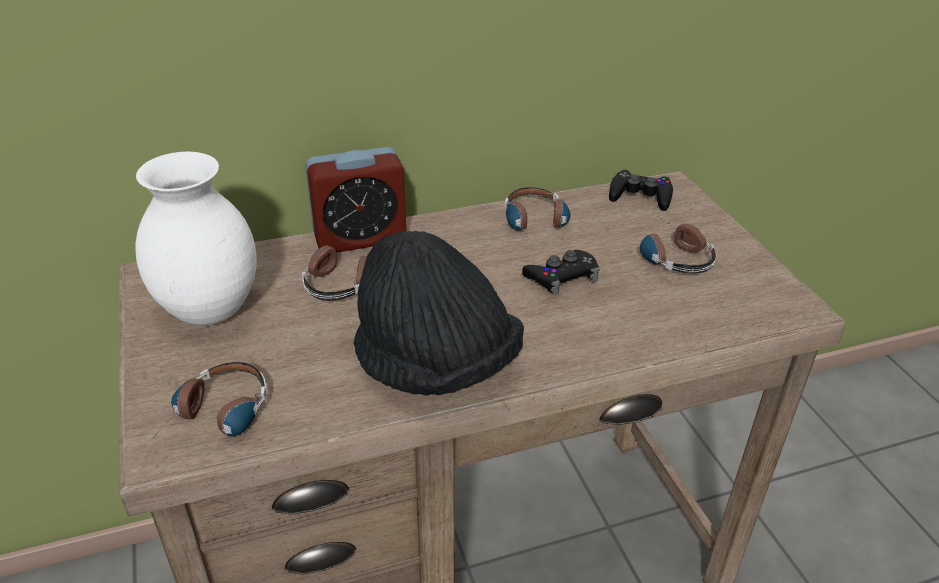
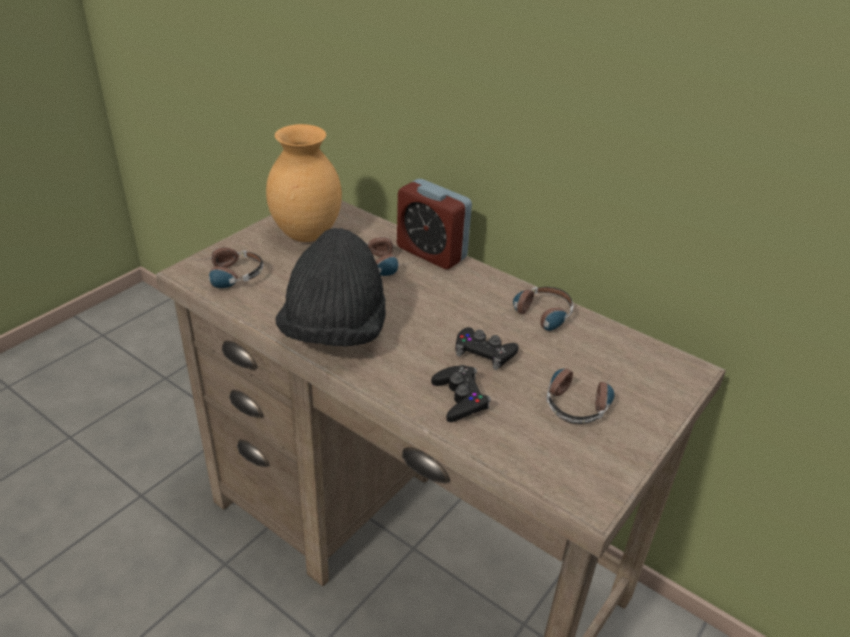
camera: 55 degrees right, 0 degrees up
(212, 312) = (307, 235): white vase -> brown vase
(640, 196) = (647, 357): black game controller -> black game controller (460, 398)

